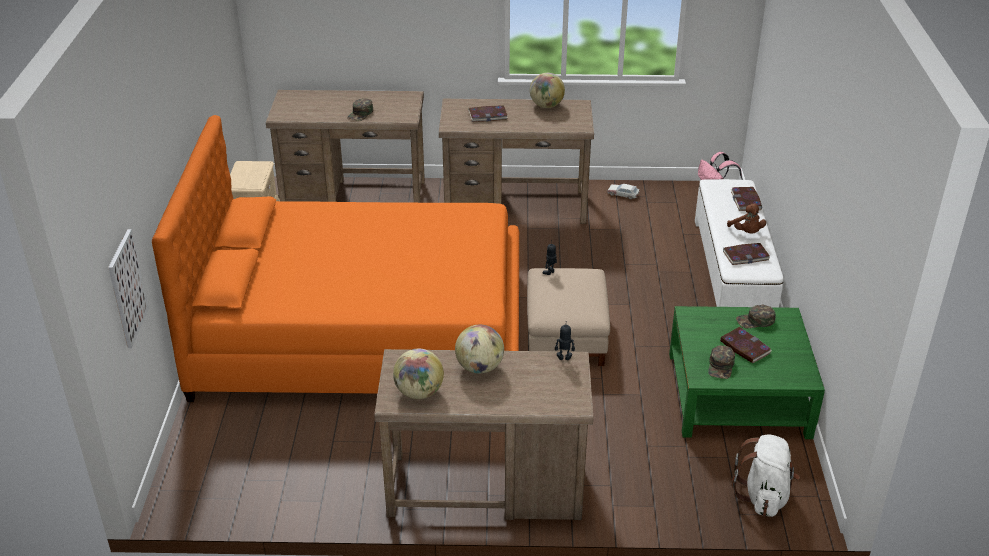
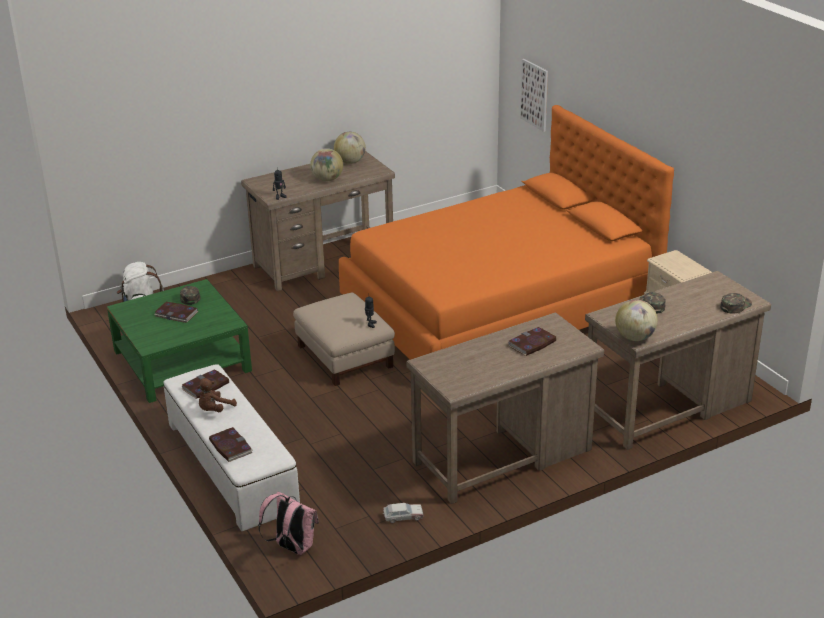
camera: 150 degrees right, 5 degrees down
(546, 106) = (487, 376): globe -> globe (635, 337)
(746, 232) = (214, 410): brown plush toy -> brown plush toy turned 90 degrees counterclockwise
(755, 321) = (175, 334): green cap -> green cap (735, 306)

